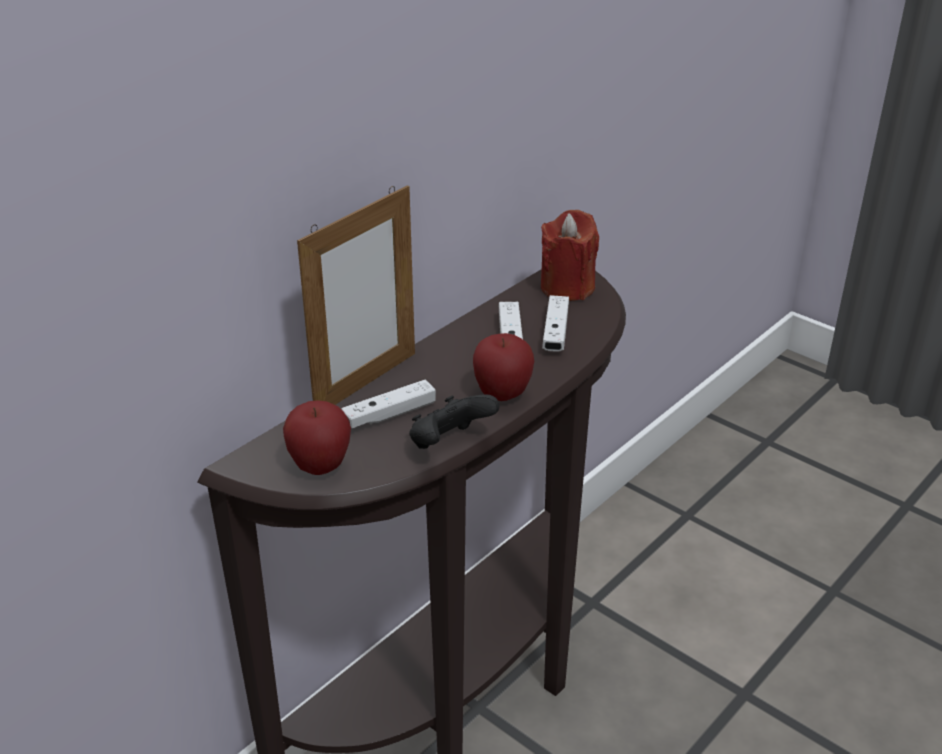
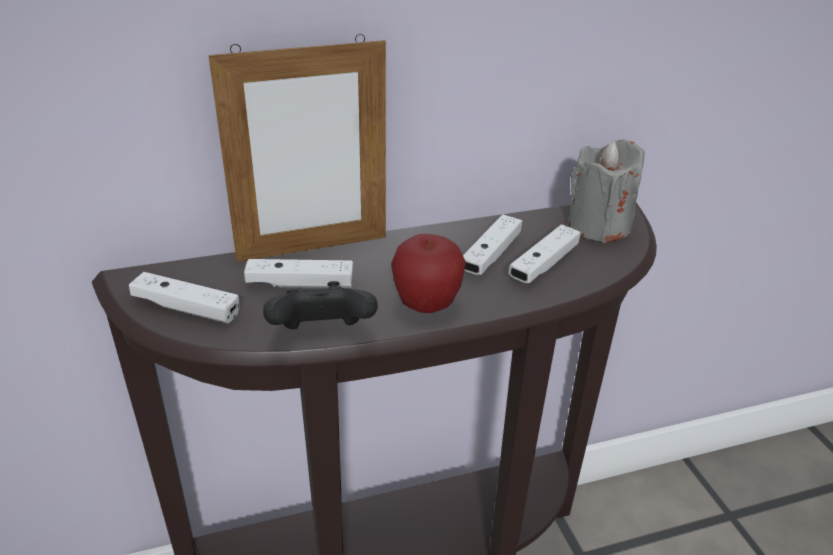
camera: 30 degrees right, 0 degrees up
(320, 466) = (186, 308): apple -> white game controller
(567, 287) = (599, 226): red candle -> grey candle

